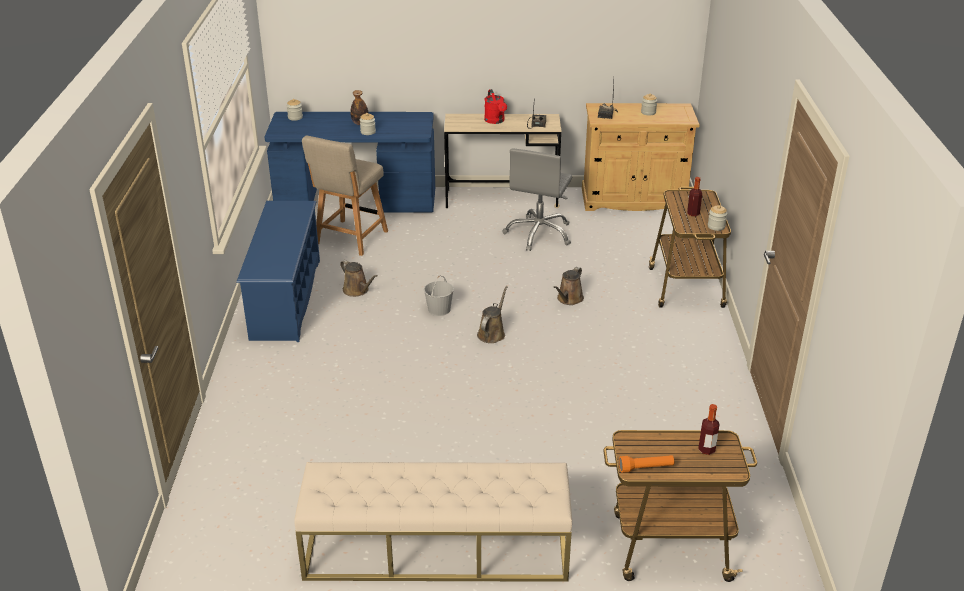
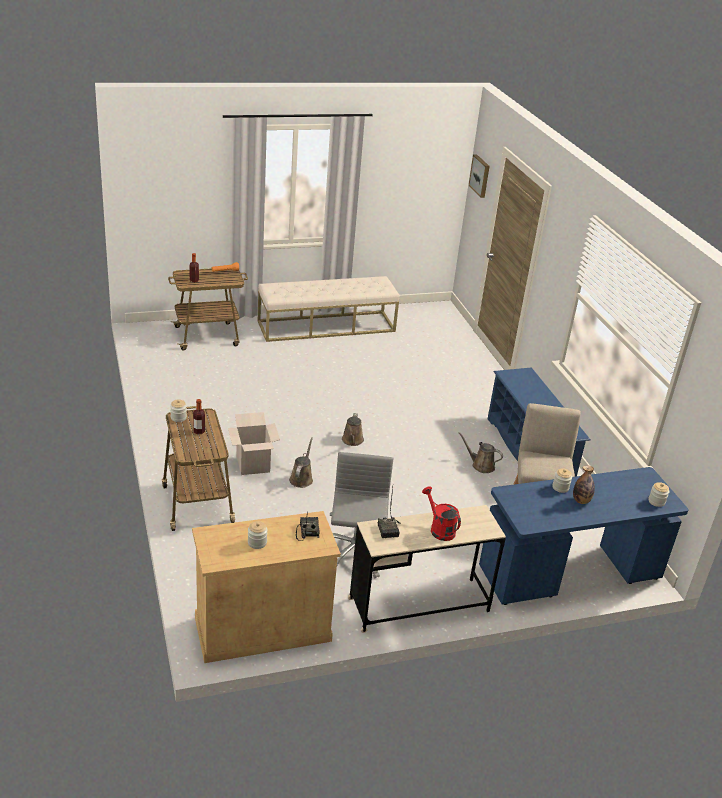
camera: 160 degrees right, 0 degrees up
(85, 318) = (480, 176): none -> picture
(439, 309) = (404, 456): white bucket -> none
(621, 320) = (253, 464): none -> cardboard box

